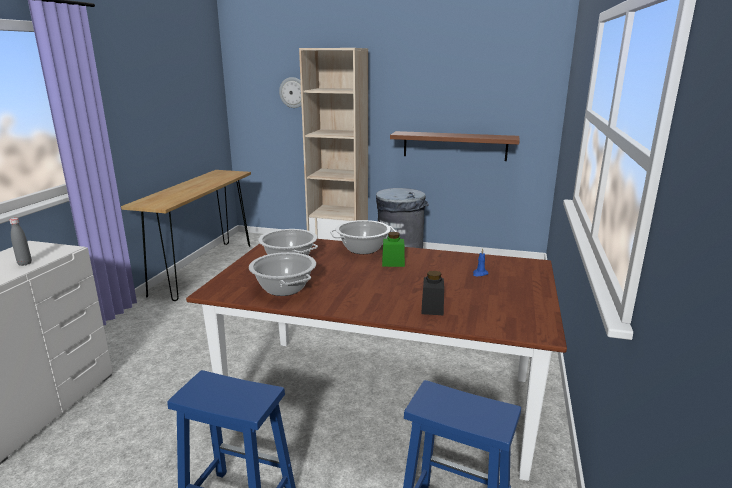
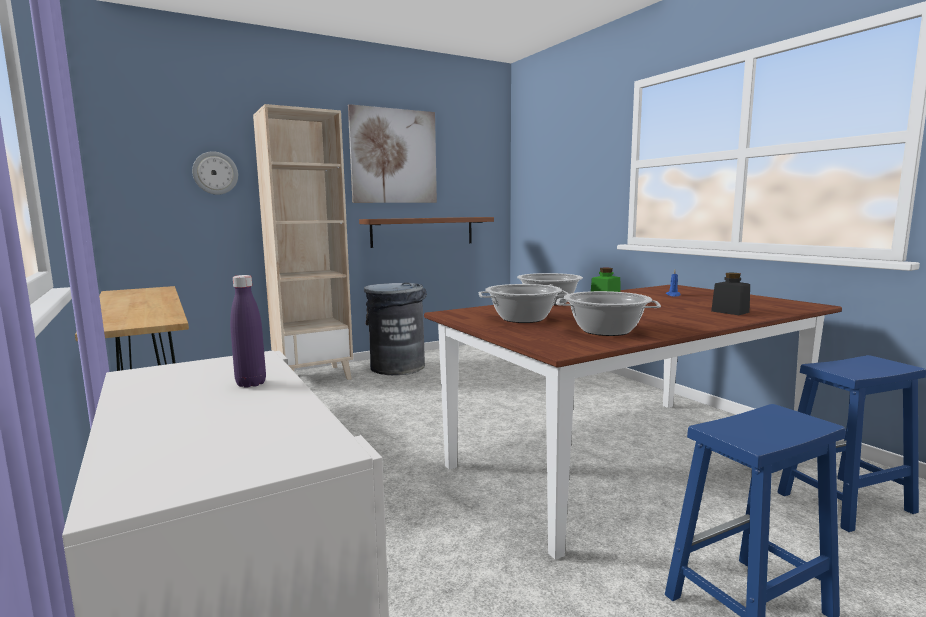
camera: 45 degrees left, 10 degrees down
(25, 263) = (251, 384): grey bottle -> purple bottle
(431, 76) = (394, 156): none -> picture

